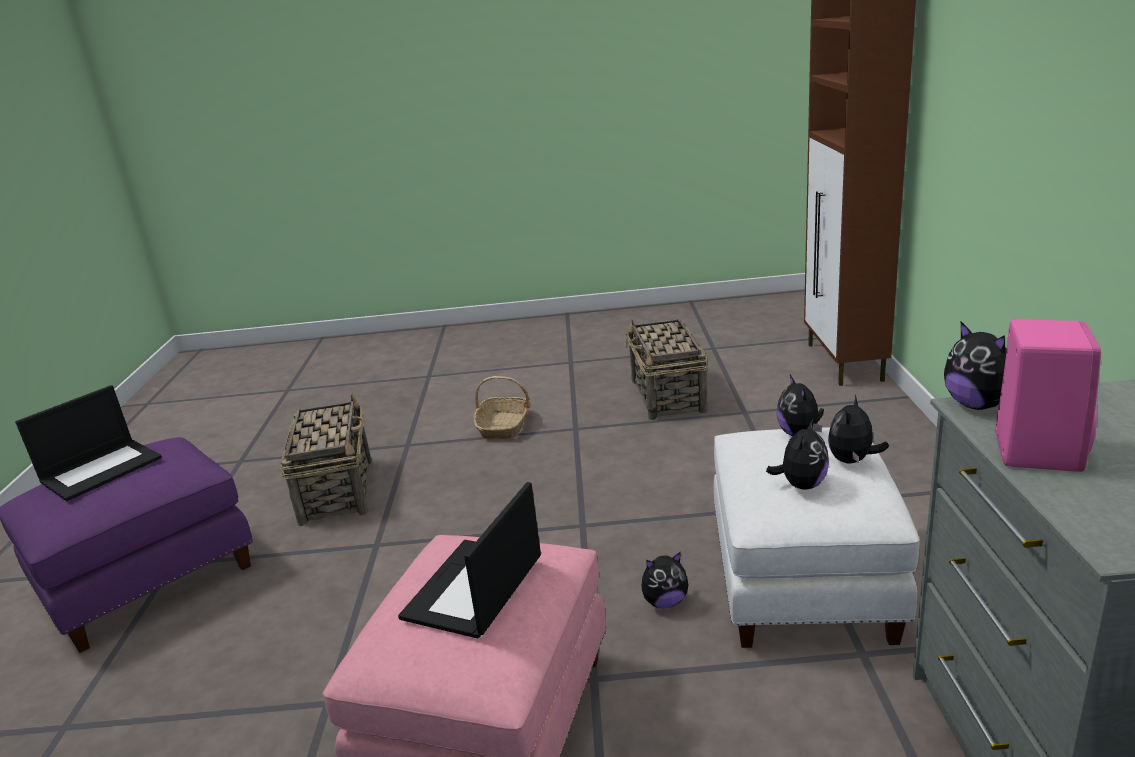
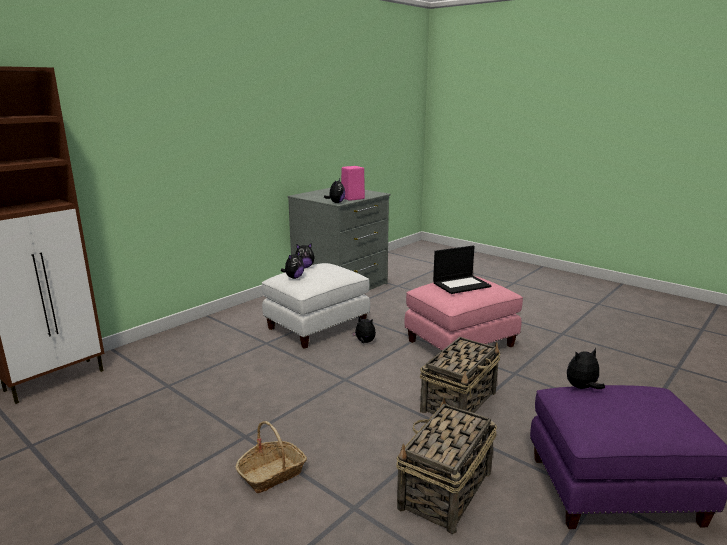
camera: 140 degrees left, 5 degrees down
(102, 469) = (637, 413): laptop -> none
(668, 396) = (159, 423): basket -> basket (459, 401)
(801, 485) = (331, 269): plush toy -> plush toy (582, 388)

